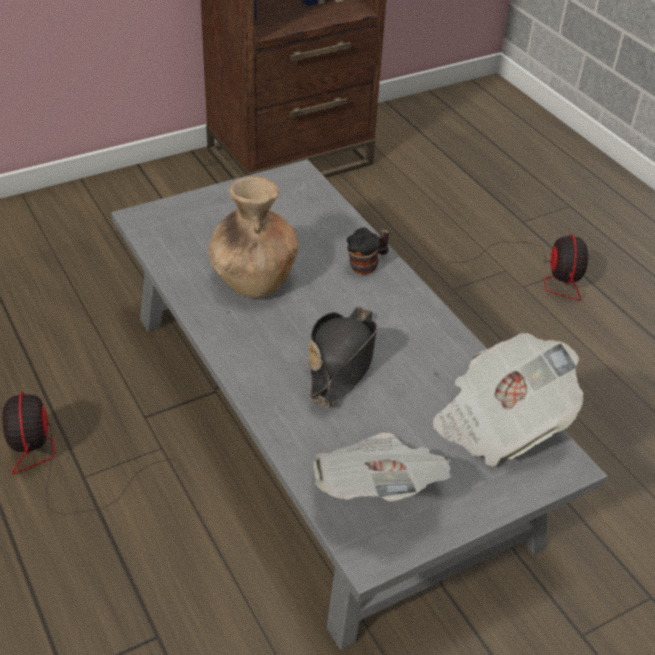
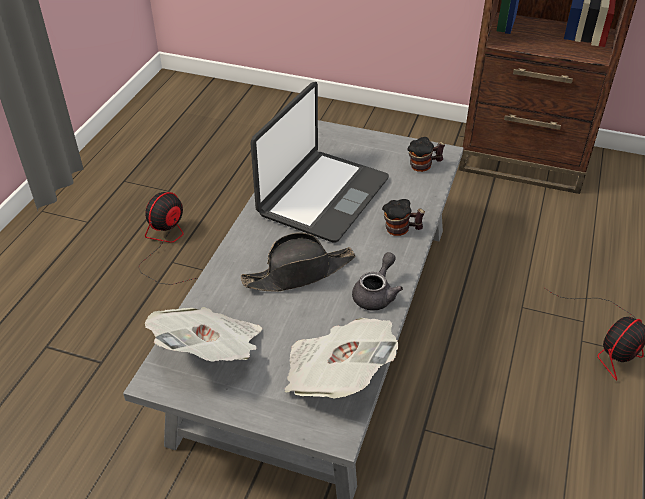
camera: 50 degrees right, 0 degrees up
(253, 278) = (322, 196): brown vase -> laptop
(300, 195) = (424, 166): none -> mug
(429, 333) = (376, 294): none -> grey teapot

